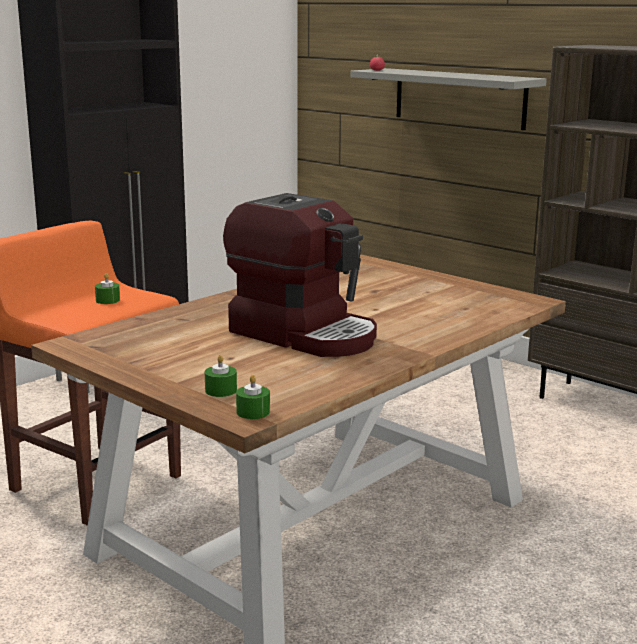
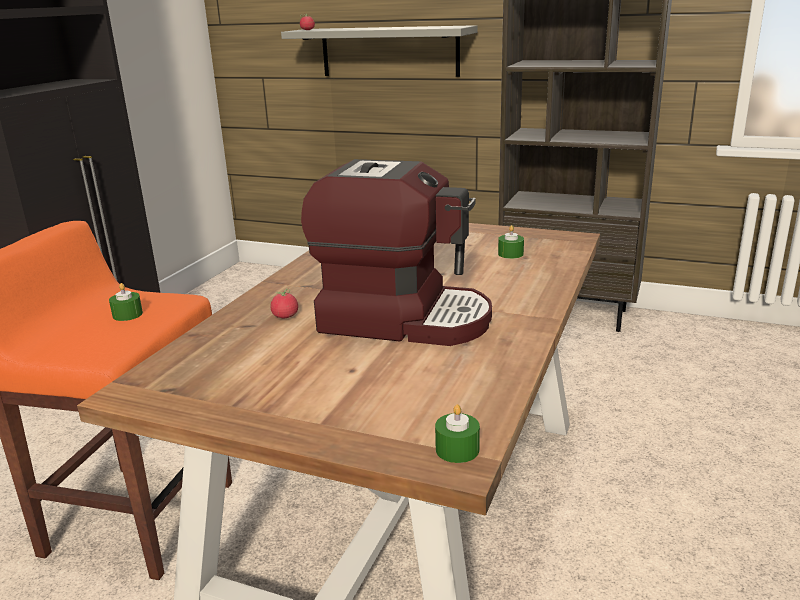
camera: 20 degrees left, 5 degrees up
(216, 318) = (285, 316): none -> tomato
(221, 390) = (386, 424): green candle -> green candle (510, 254)

